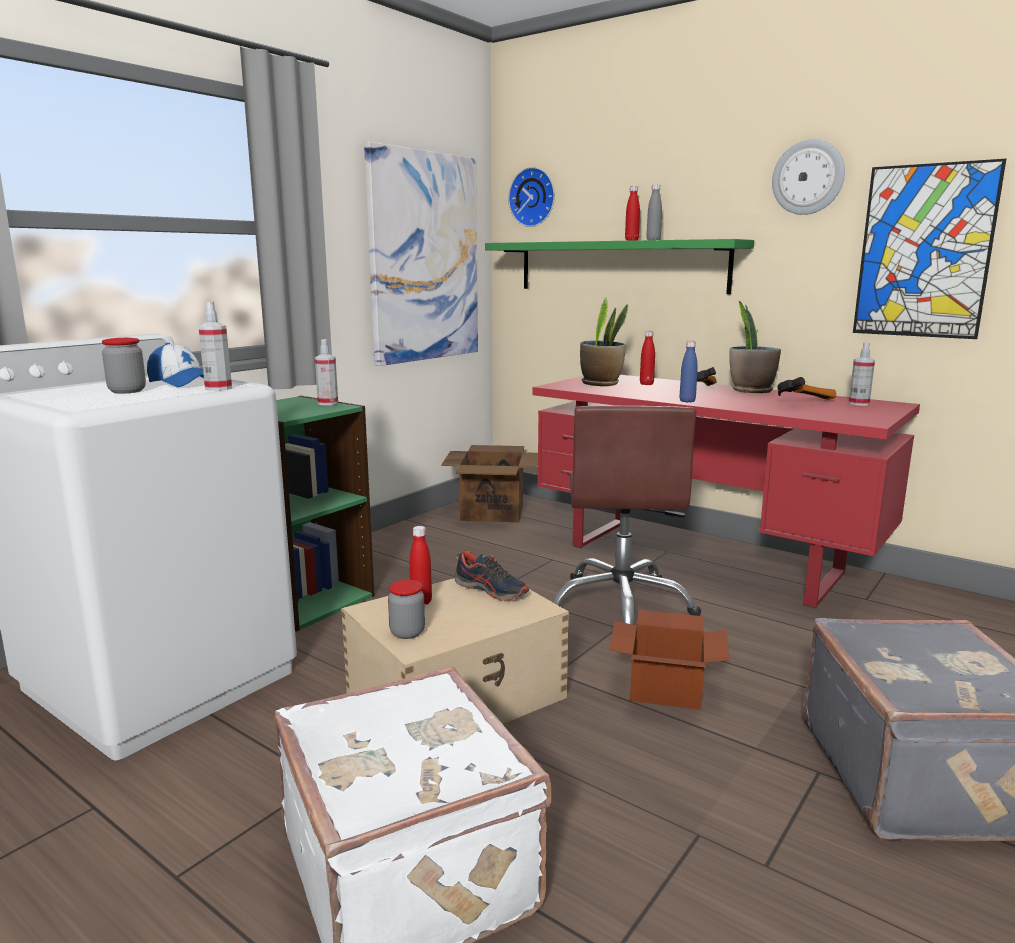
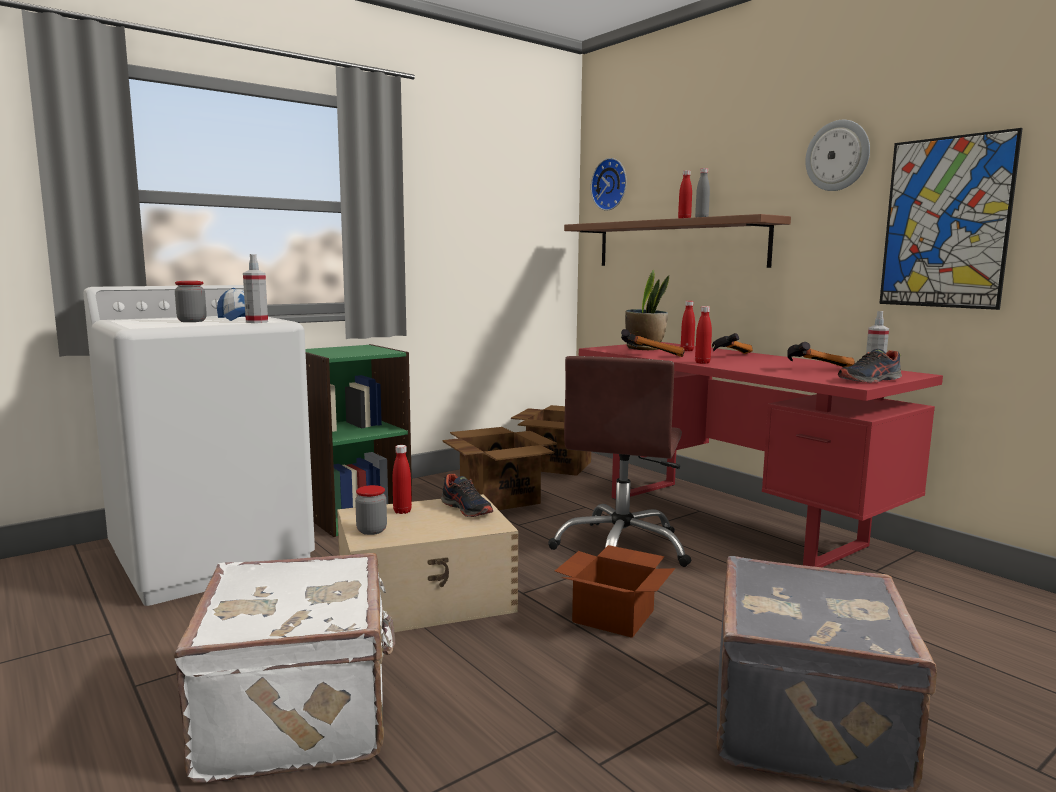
camera: 15 degrees right, 5 degrees down
(328, 403) = (382, 349): spray bottle -> none
(424, 258) = (507, 236): picture -> none
(455, 559) = (499, 498): none -> cardboard box
(619, 266) = (678, 244): green shelf -> brown shelf
(622, 392) = (652, 355): none -> hammer
(687, 401) = (702, 363): blue bottle -> red bottle
(751, 391) = (780, 359): potted plant -> none
(872, 416) = (870, 380): none -> shoe

